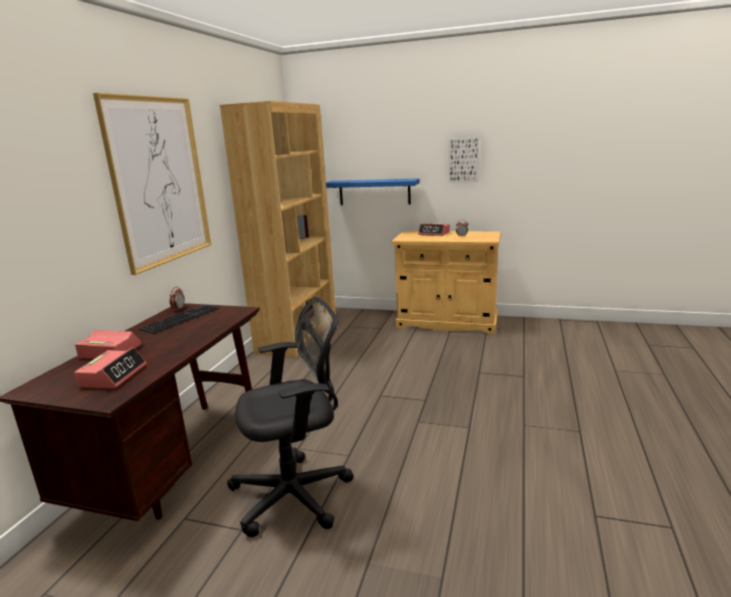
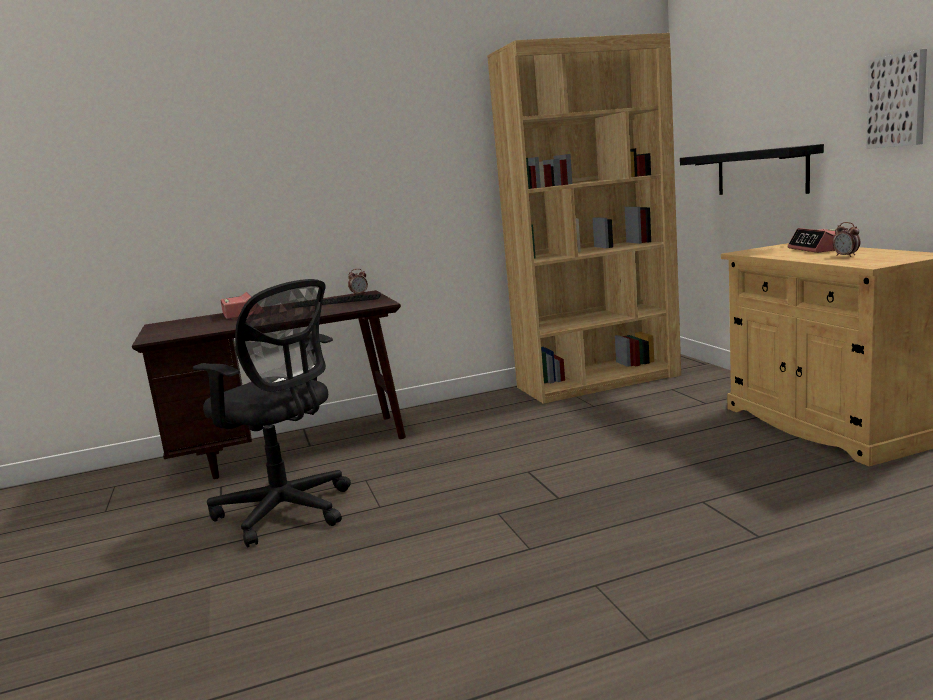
camera: 55 degrees right, 5 degrees down
(113, 376) = (196, 327): alarm clock -> none
(159, 181) = (368, 151): picture -> none
(374, 192) = (761, 172): blue shelf -> black shelf

